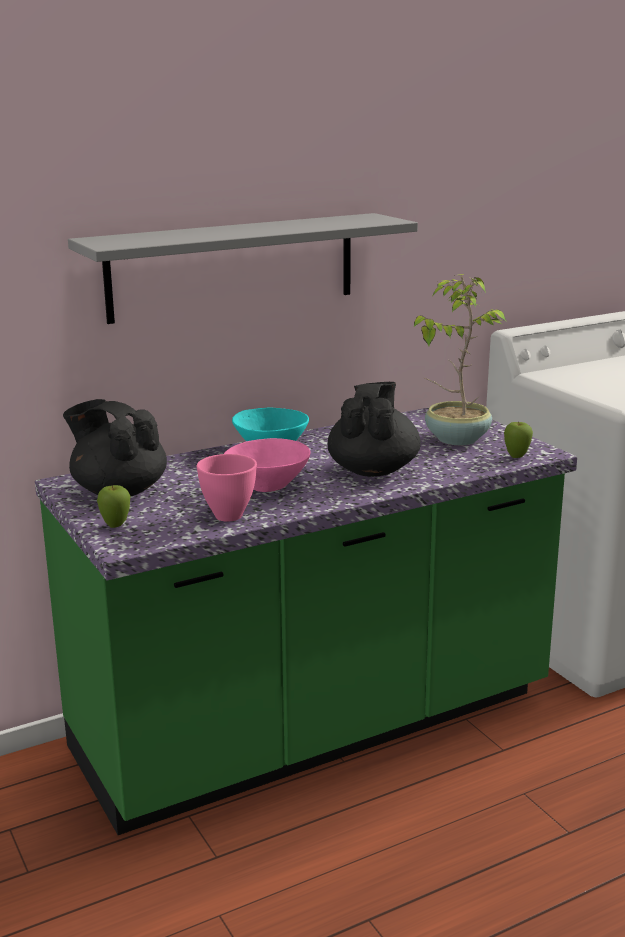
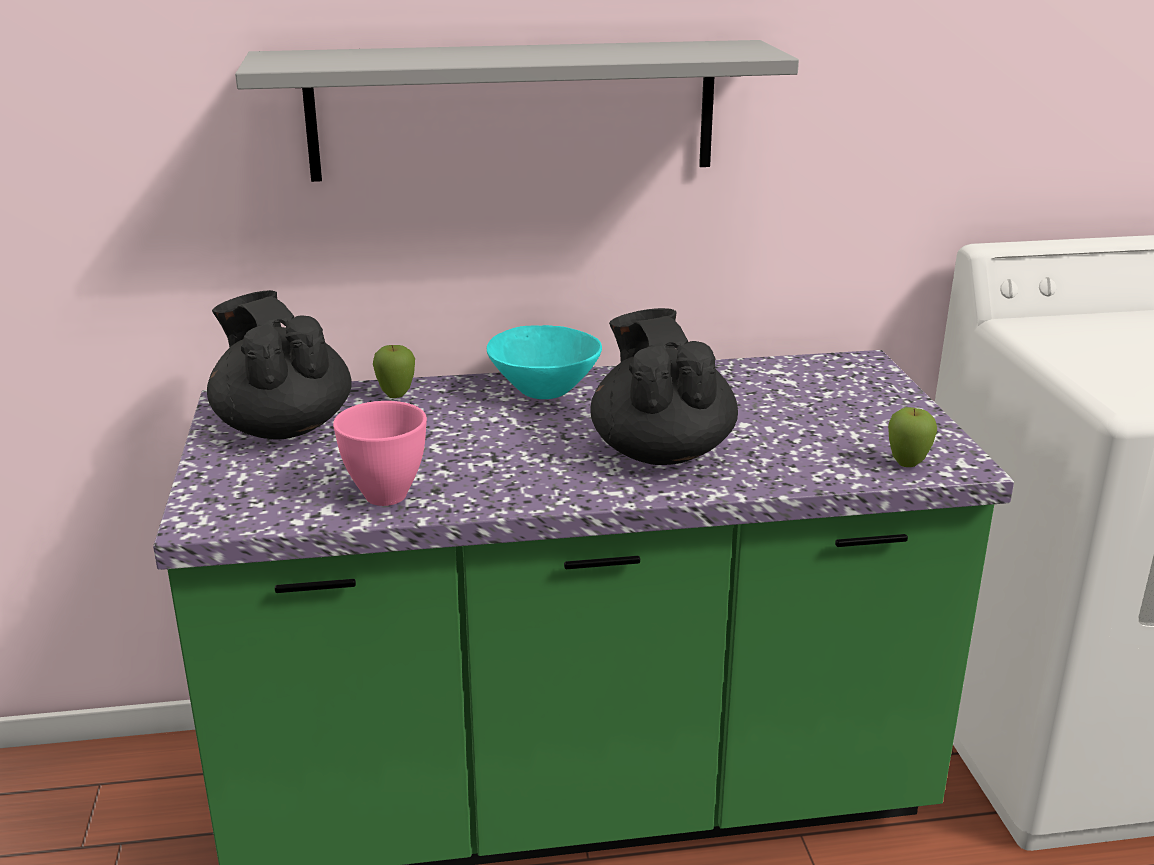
camera: 20 degrees right, 5 degrees up
(115, 526) = (225, 484): apple -> apple (396, 396)
(266, 486) = (484, 452): pink bowl -> none
(373, 470) = (661, 451): black teapot -> black teapot turned 45 degrees counterclockwise
(455, 439) = (833, 415): potted plant -> none

